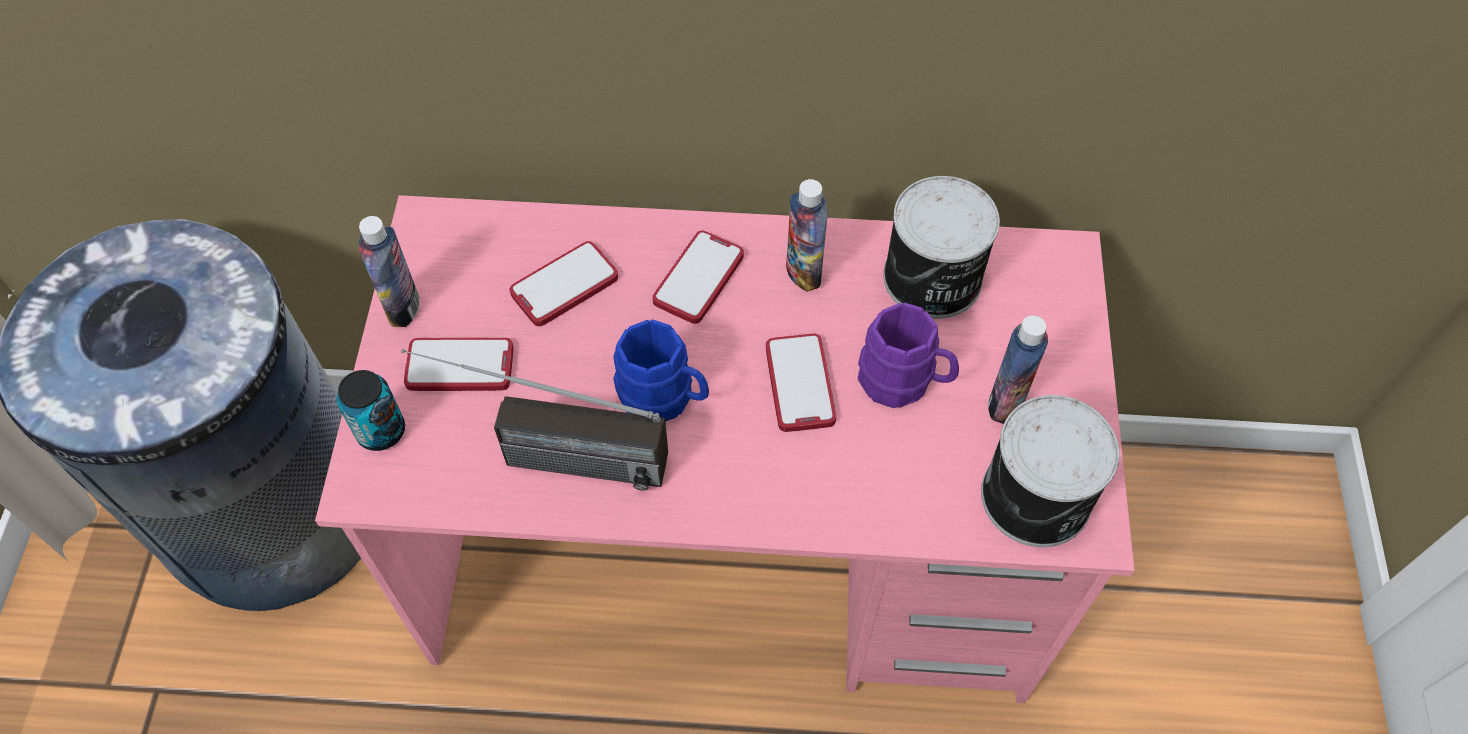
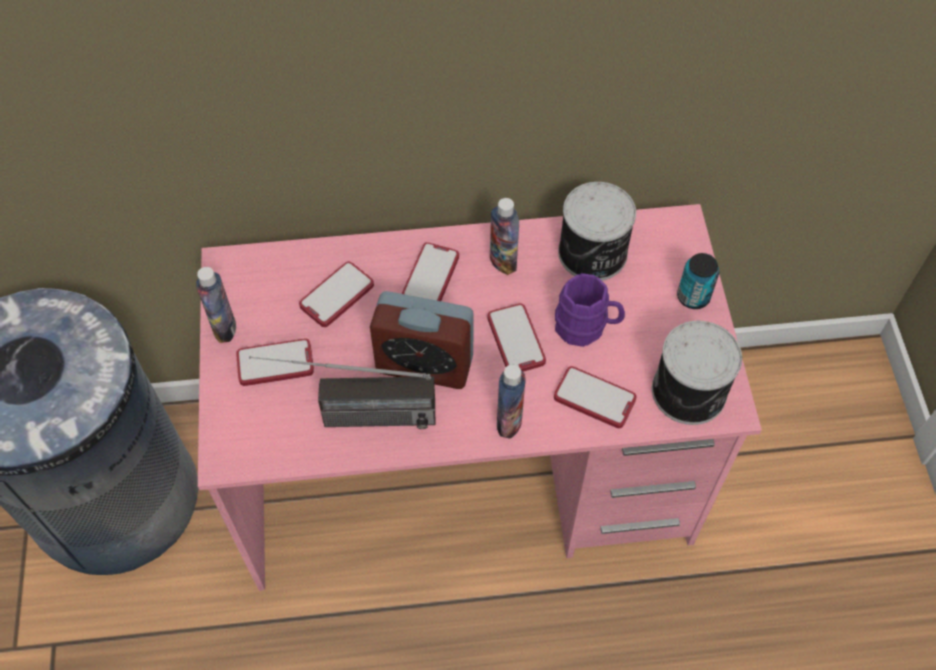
camera: 10 degrees left, 0 degrees up
(381, 431) = (229, 417): can -> can (693, 297)
(664, 399) = (424, 364): blue mug -> alarm clock
(896, 485) = (594, 398): none -> phone
(1005, 402) = (657, 331): bottle -> bottle (509, 421)

